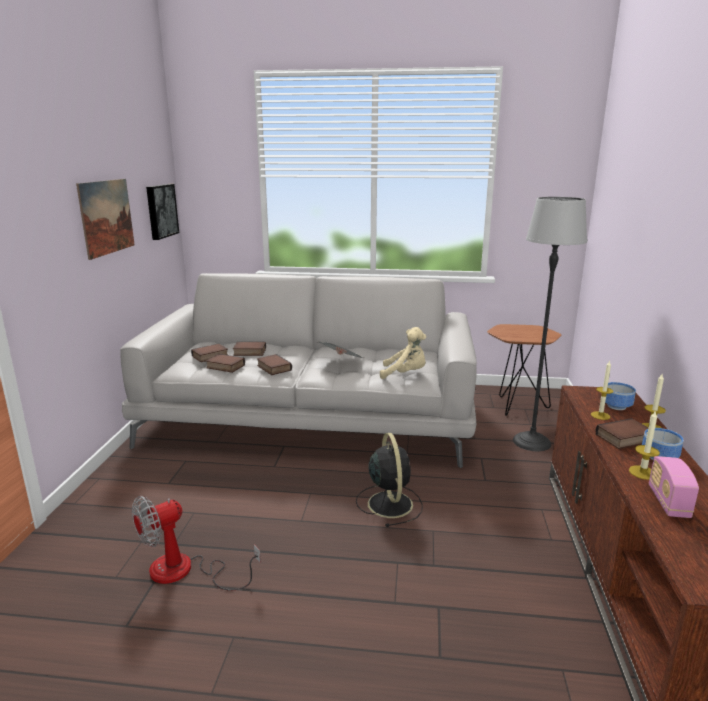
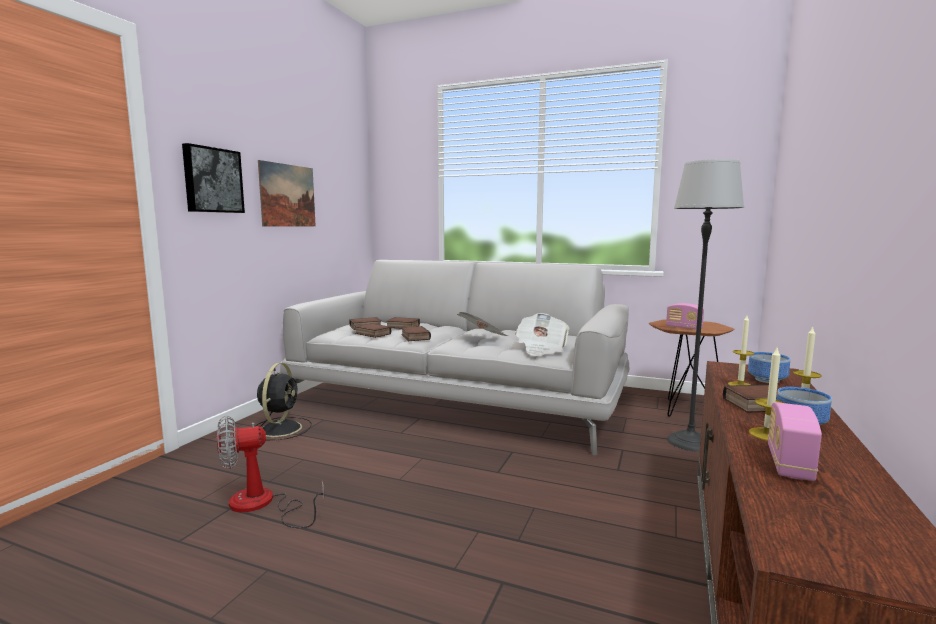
camera: 15 degrees right, 10 degrees down
(160, 211) = (349, 205): picture -> picture (212, 180)
(389, 503) = (499, 476): black fan -> black fan (281, 428)
(405, 374) = (541, 349): beige plush toy -> newspaper
(520, 337) = (684, 328): none -> radio

